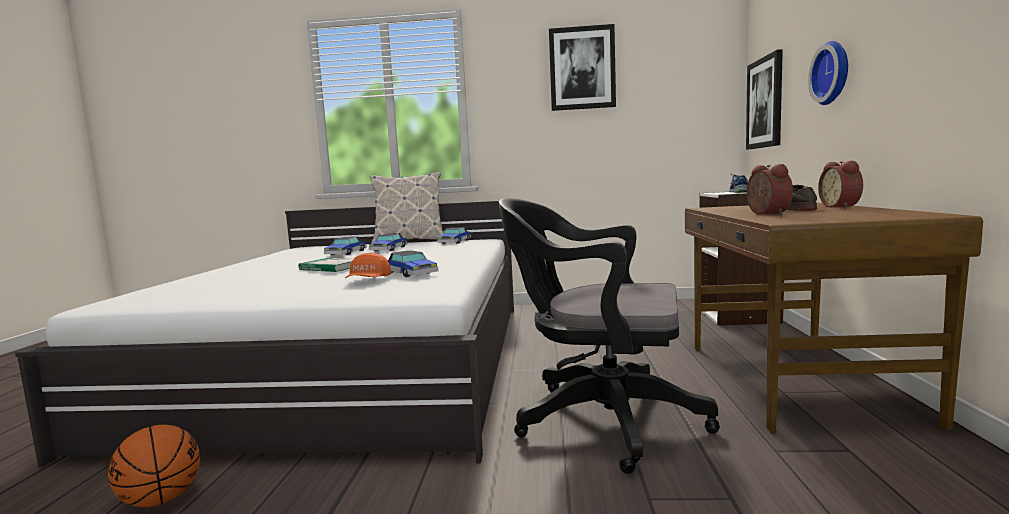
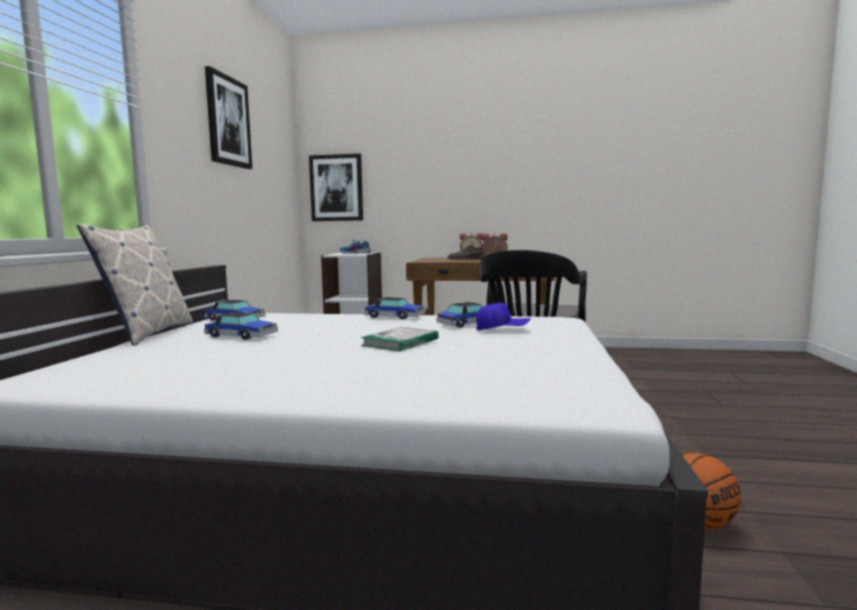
camera: 85 degrees left, 0 degrees up
(346, 253) = (239, 348): toy car -> toy car (395, 317)
(368, 281) = (502, 329): orange cap -> blue cap
(833, 73) = (427, 181): wall clock -> none

